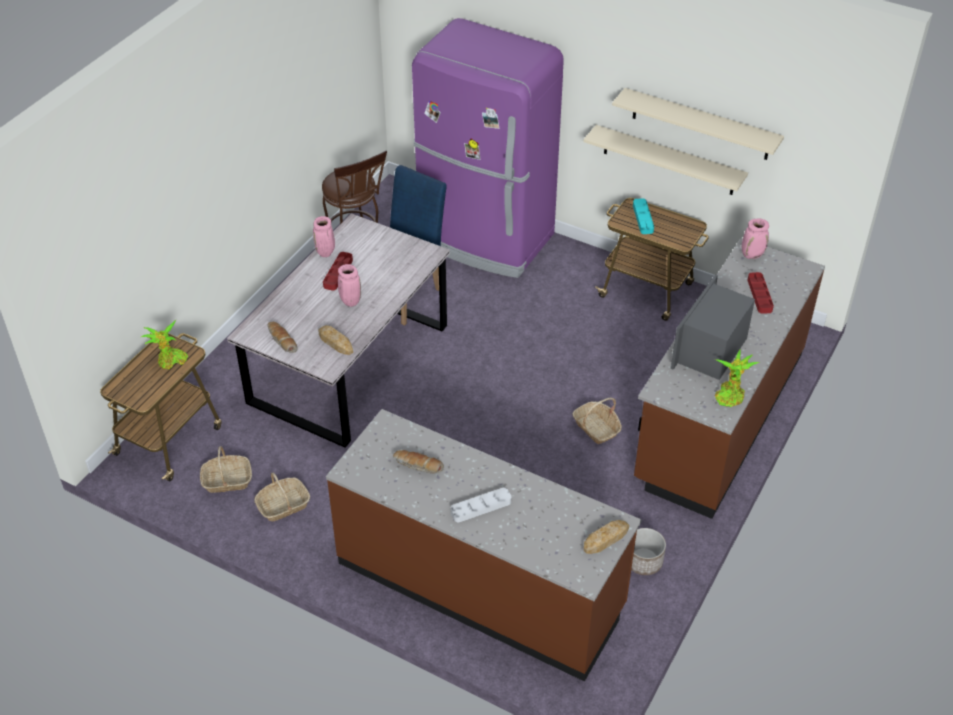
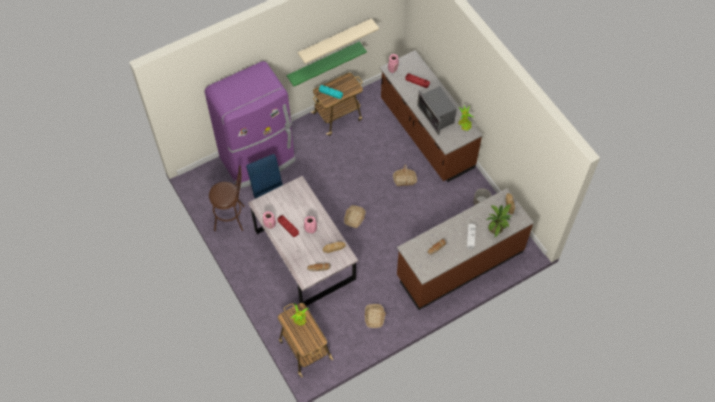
camera: 60 degrees left, 15 degrees up
(227, 480) = (345, 334): basket -> basket (354, 219)
(534, 540) = (497, 227): none -> potted plant
(668, 160) = (323, 63): beige shelf -> green shelf

